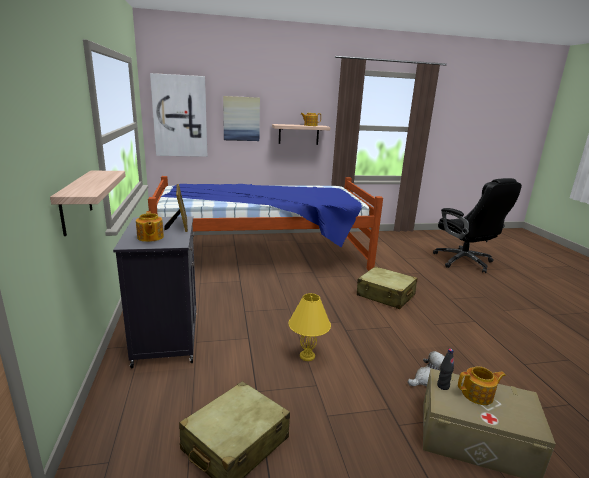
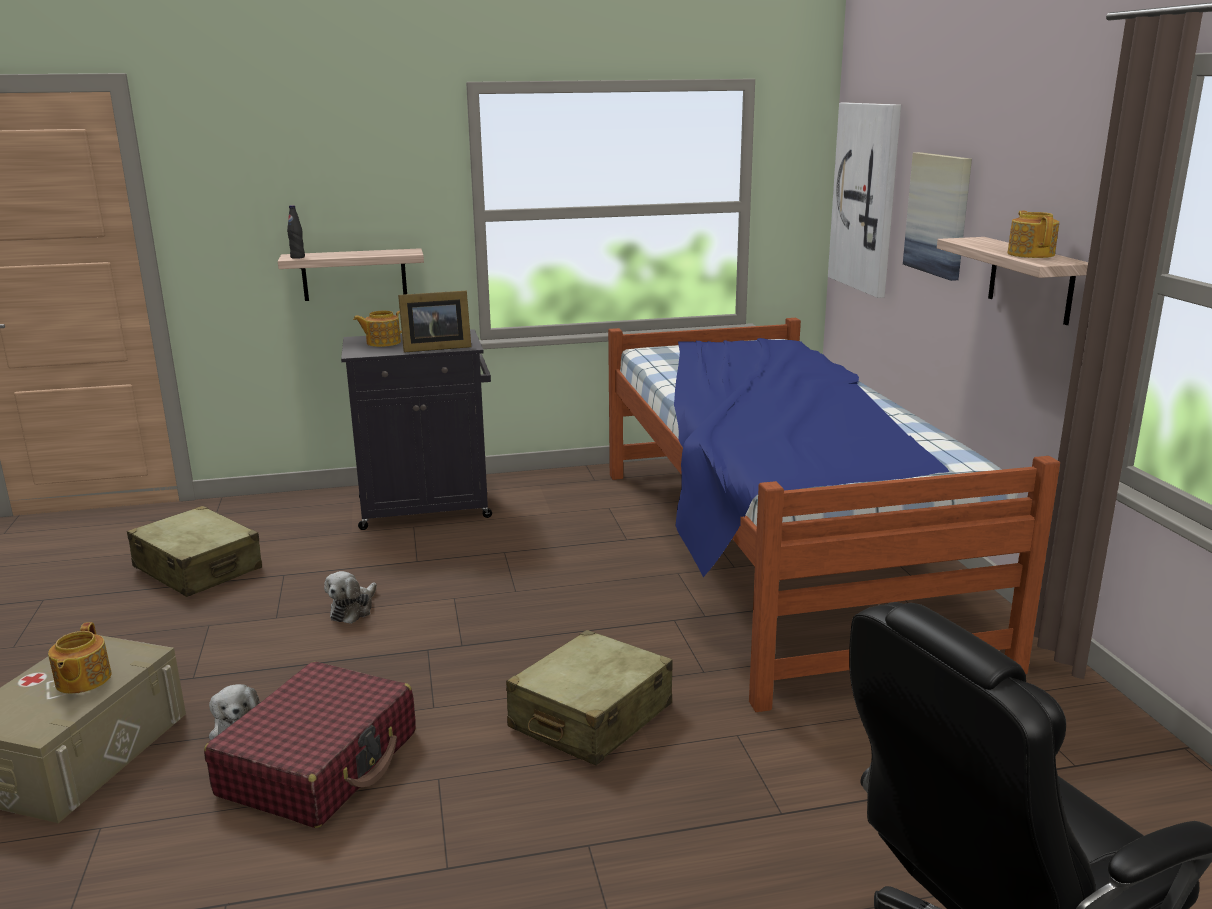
camera: 90 degrees right, 0 degrees up
(307, 356) = (353, 609): yellow table lamp -> plush toy
(439, 352) = (320, 763): none -> red suitcase
(443, 386) = (124, 651): black bottle -> black bottle (297, 257)

